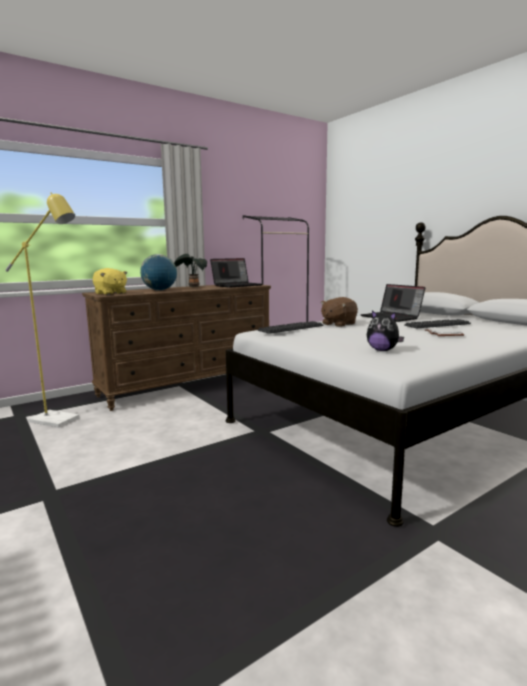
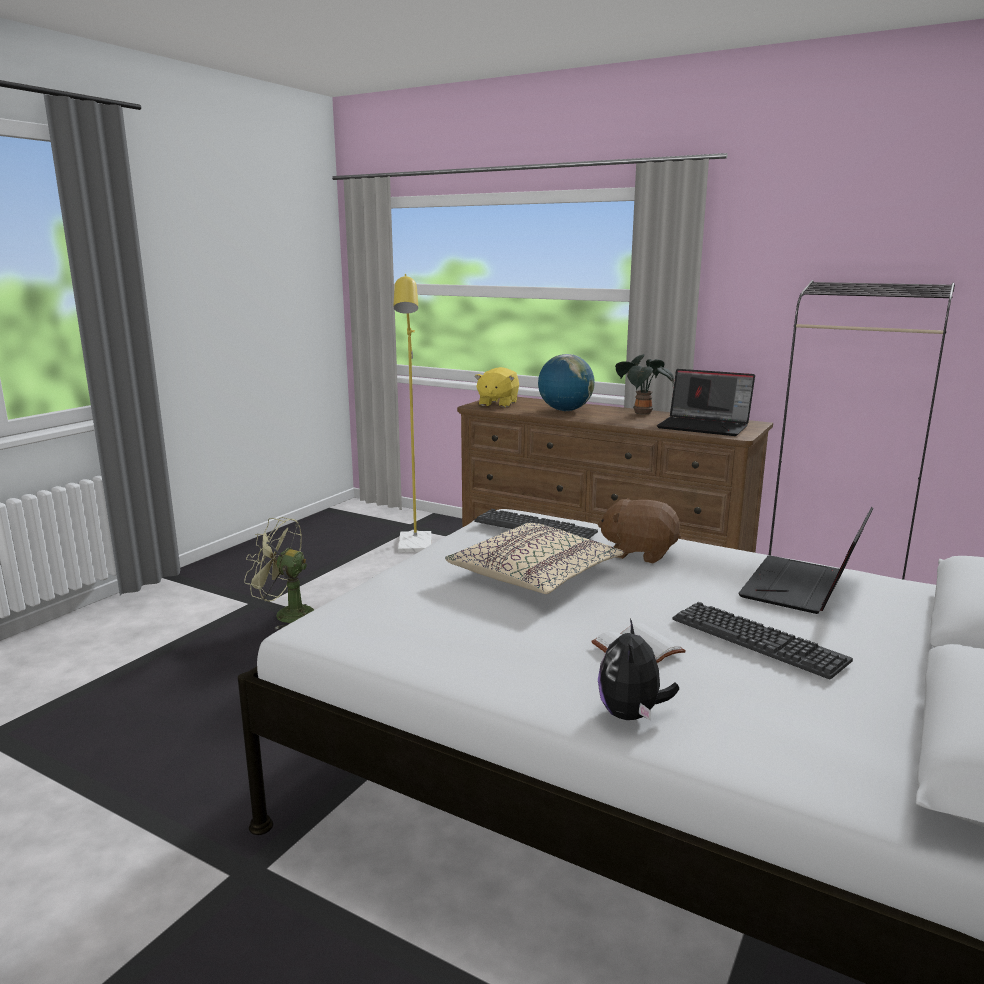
camera: 65 degrees right, 5 degrees up
(97, 484) = (286, 615): none -> green fan
(352, 336) = (535, 575): none -> beige pillow
(382, 350) = (430, 607): plush toy -> plush toy (632, 715)

